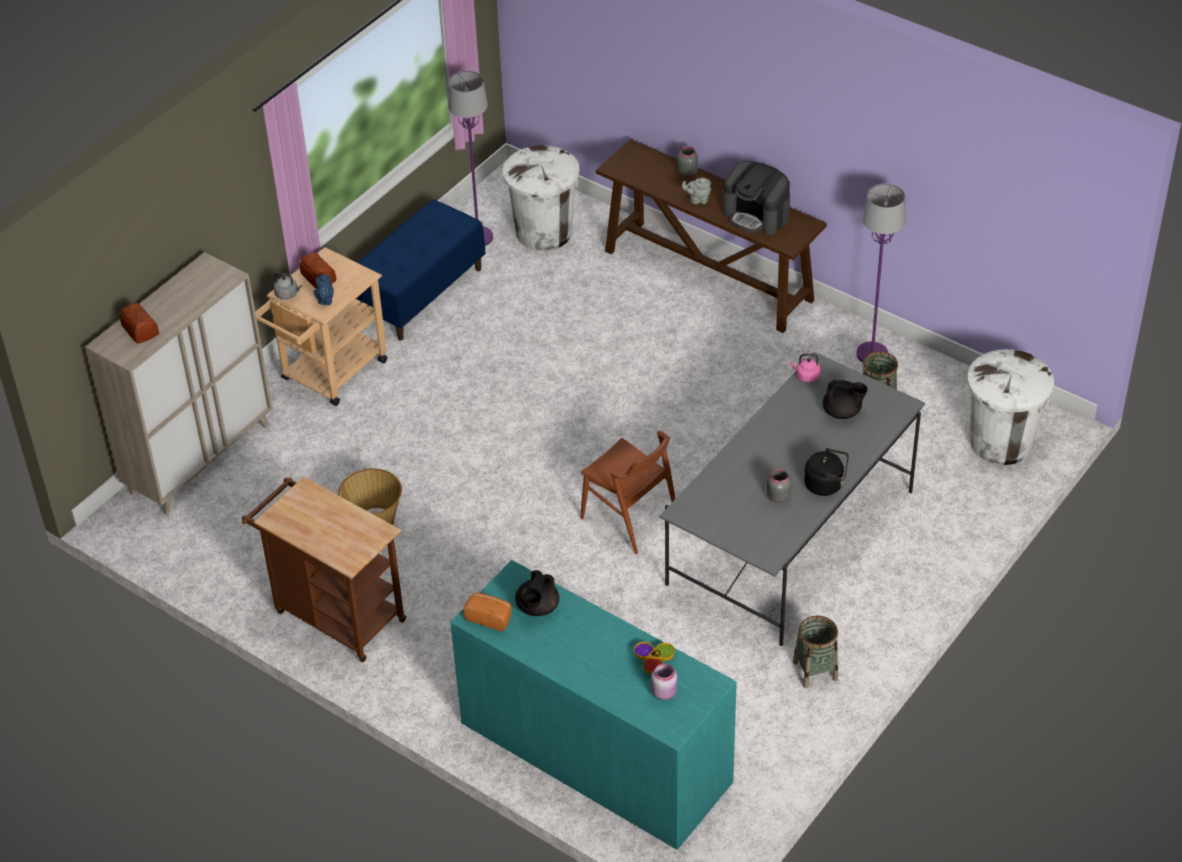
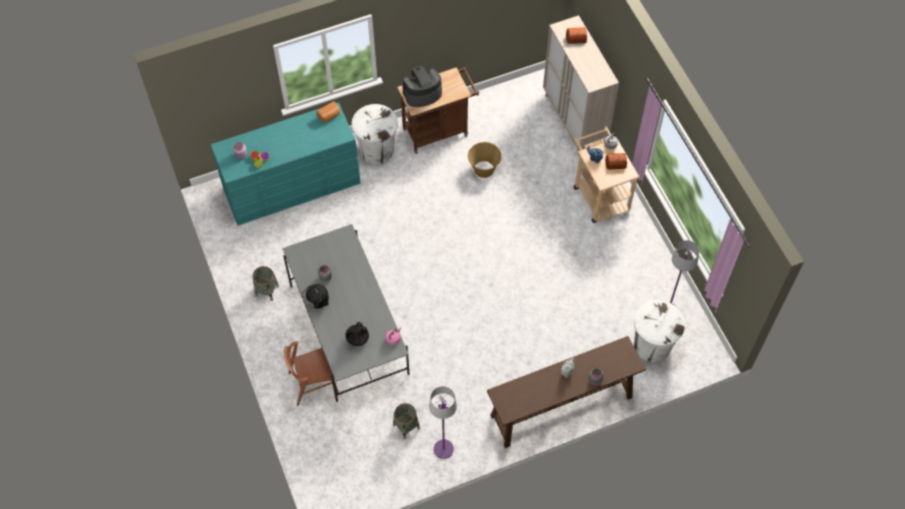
camera: 120 degrees right, 15 degrees up
(420, 293) = (637, 262): blue bench -> none
(537, 608) = (321, 135): black teapot -> none
(629, 517) = (411, 270): brown chair -> brown chair (313, 383)
(756, 214) = (534, 393): coffee machine -> coffee machine (422, 93)
(1001, 443) = (336, 467): white trash can -> white trash can (377, 150)

